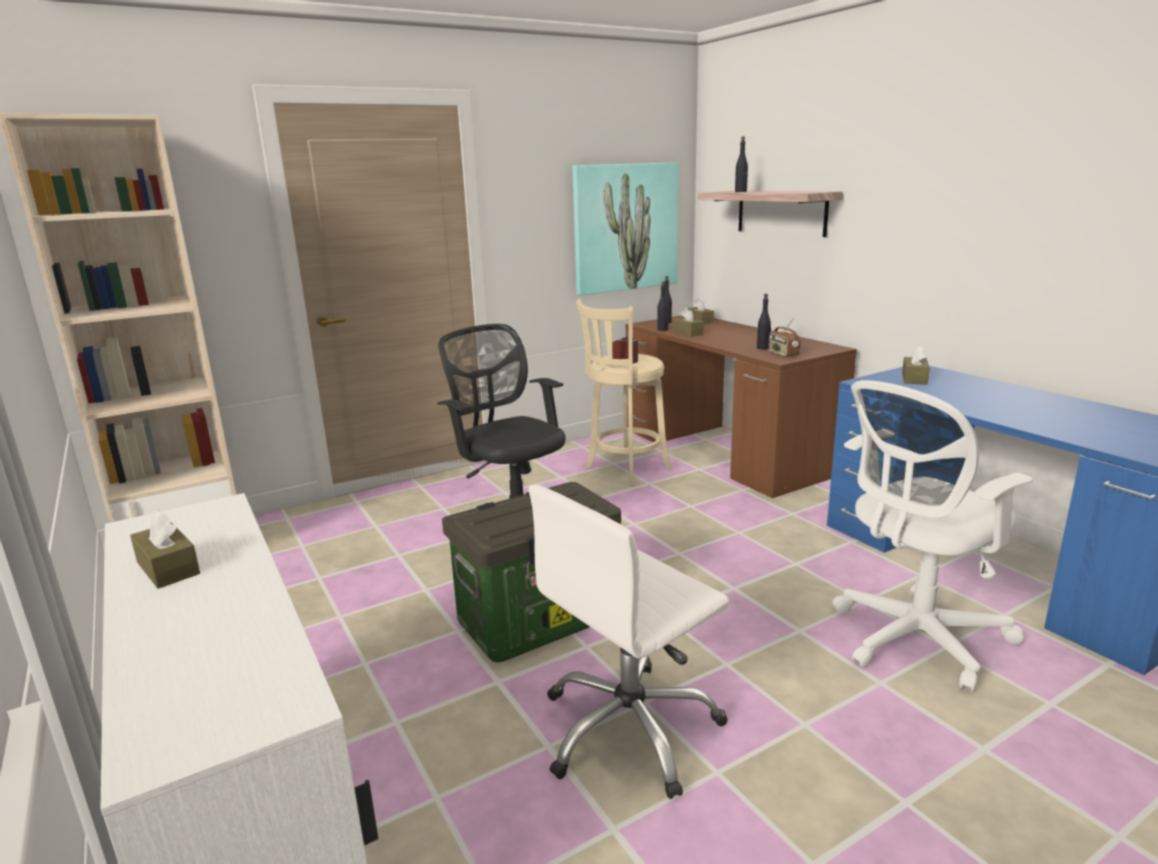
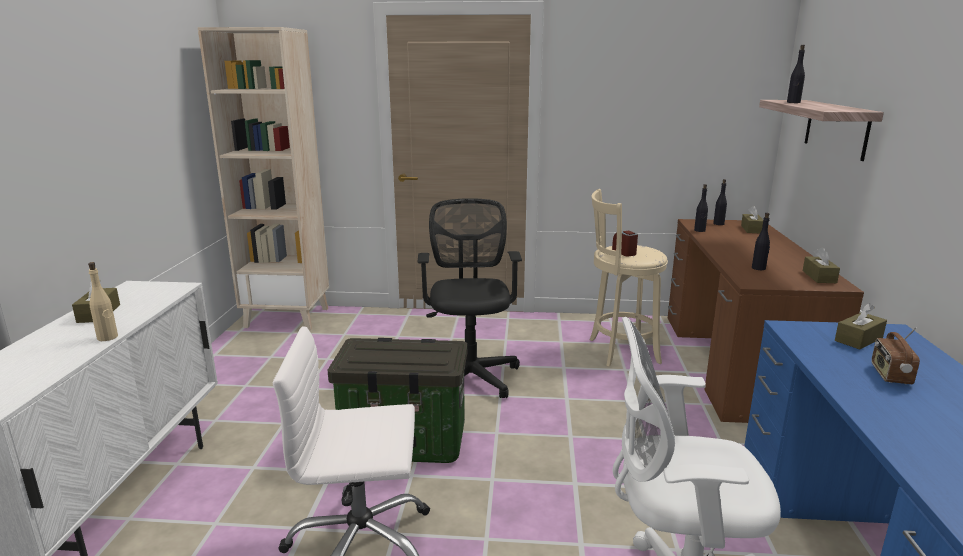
camera: 35 degrees right, 0 degrees up
(262, 584) = (108, 337): none -> beige bottle
(625, 227) = (691, 128): picture -> none
(687, 333) = (716, 238): brown tissue box -> brown tissue box (819, 277)
(783, 354) = (765, 279): radio -> radio (889, 375)

